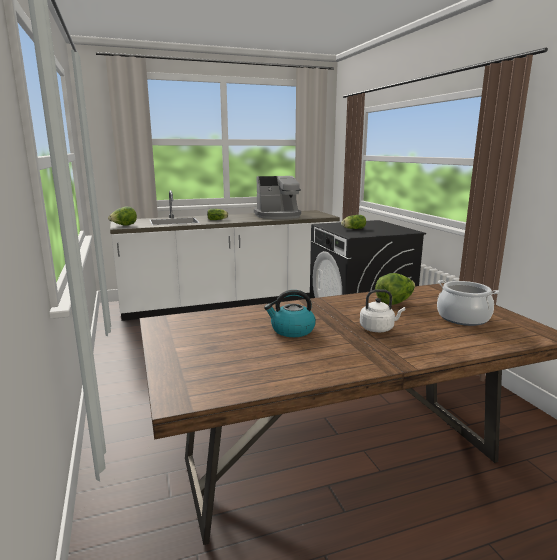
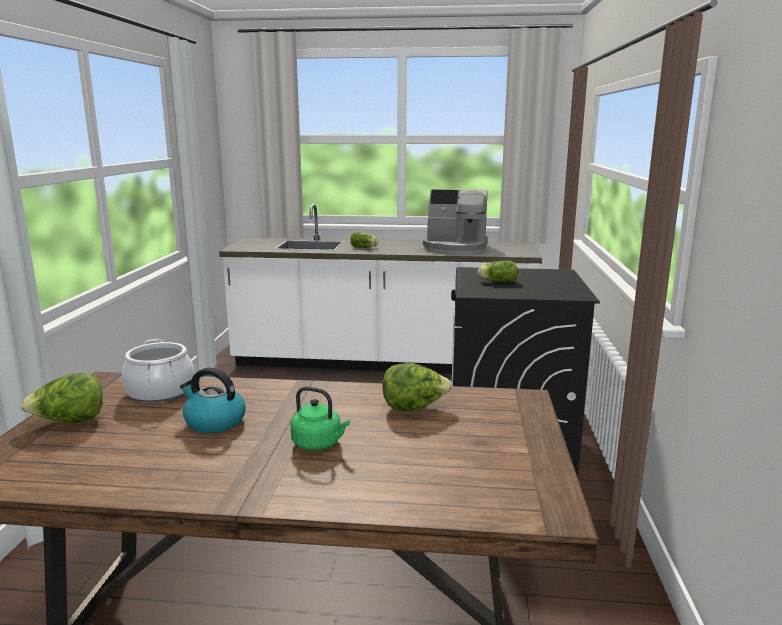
camera: 25 degrees right, 0 degrees up
(124, 225) = (242, 247): lettuce -> lettuce (69, 422)
(378, 329) = (319, 444): white kettle -> green kettle
(463, 318) = (468, 454): cooking pot -> cooking pot (160, 391)

